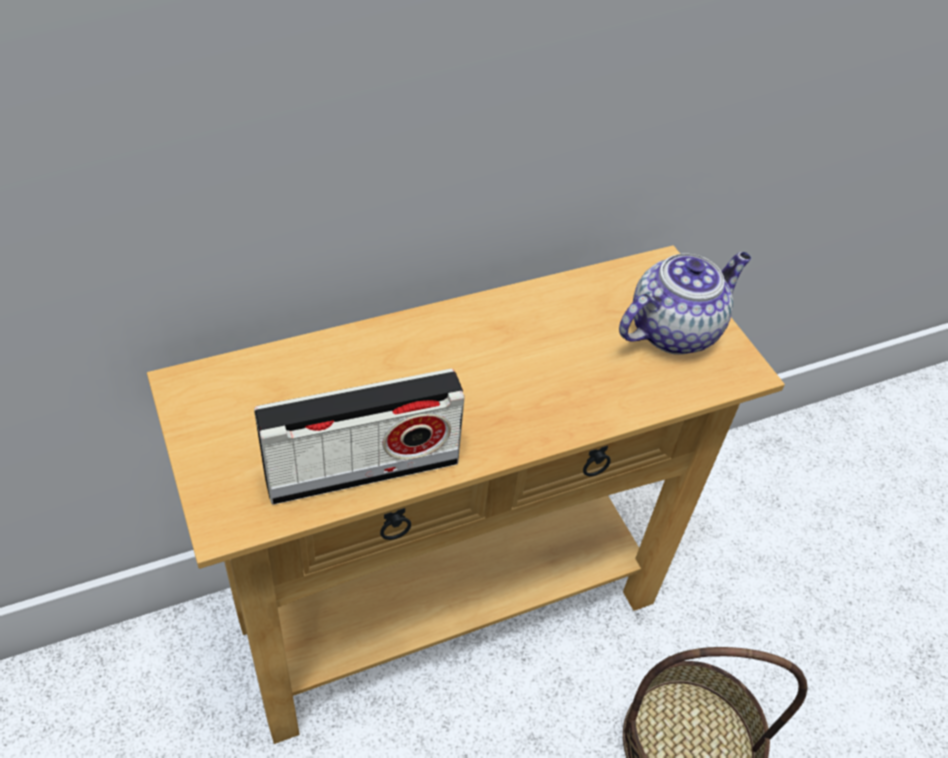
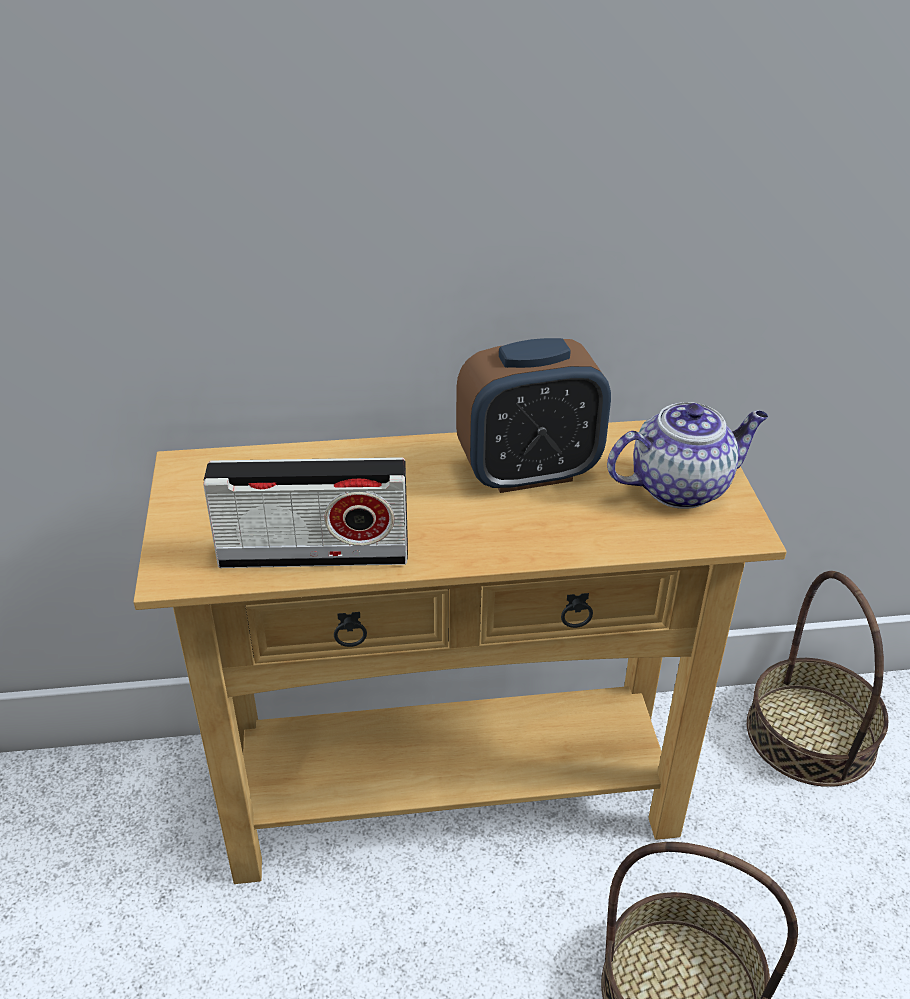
camera: 20 degrees right, 10 degrees down
(532, 336) = (528, 472): none -> alarm clock
(733, 485) = (811, 734): none -> basket

